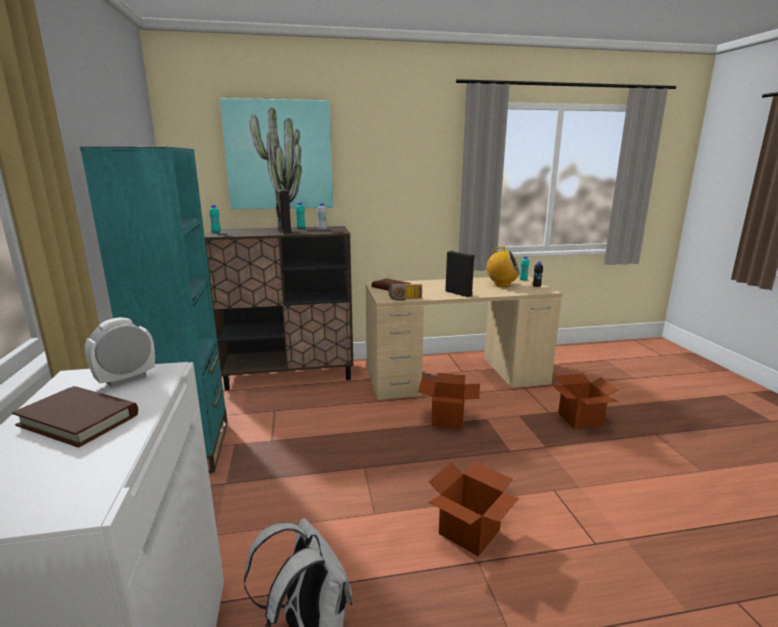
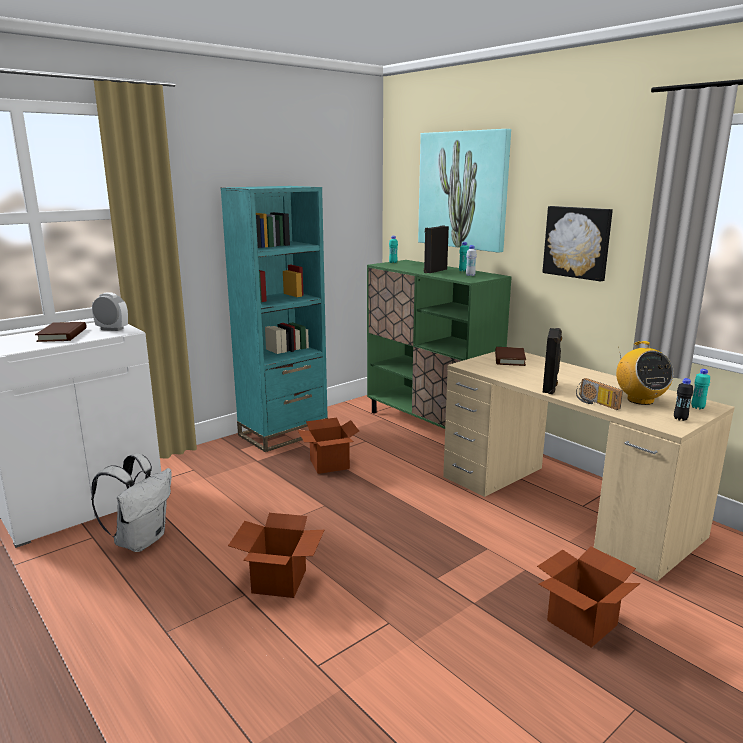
camera: 60 degrees right, 0 degrees up
(290, 375) = (430, 425): brown cabinet -> green cabinet
(400, 191) = (577, 242): none -> picture
(405, 299) = (481, 371): radio -> radio (595, 403)
(447, 419) = (455, 524): cardboard box -> cardboard box (329, 464)

